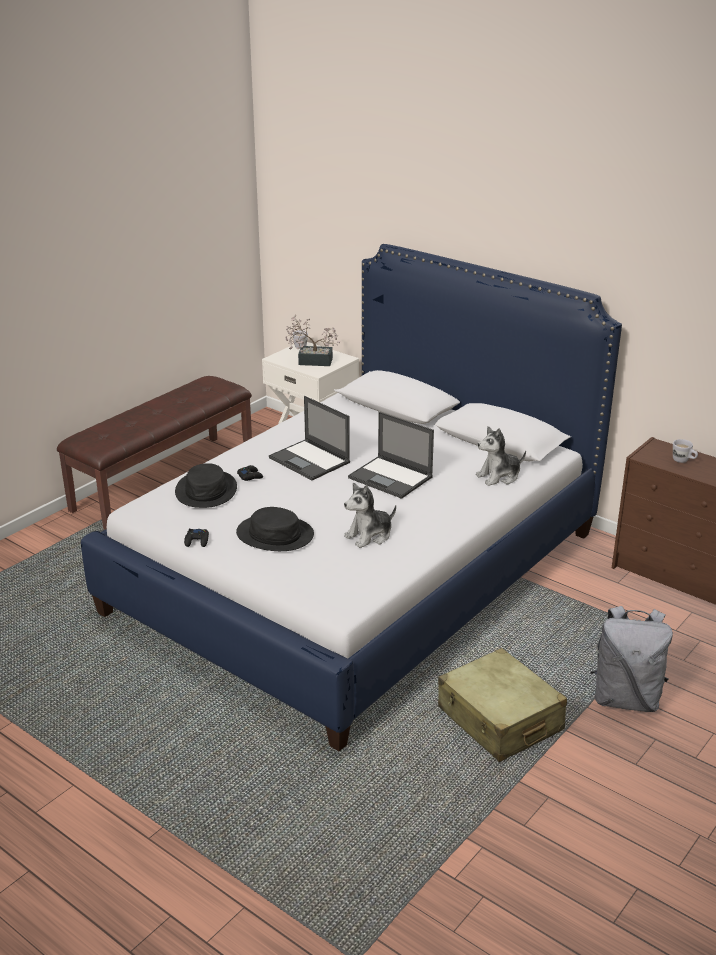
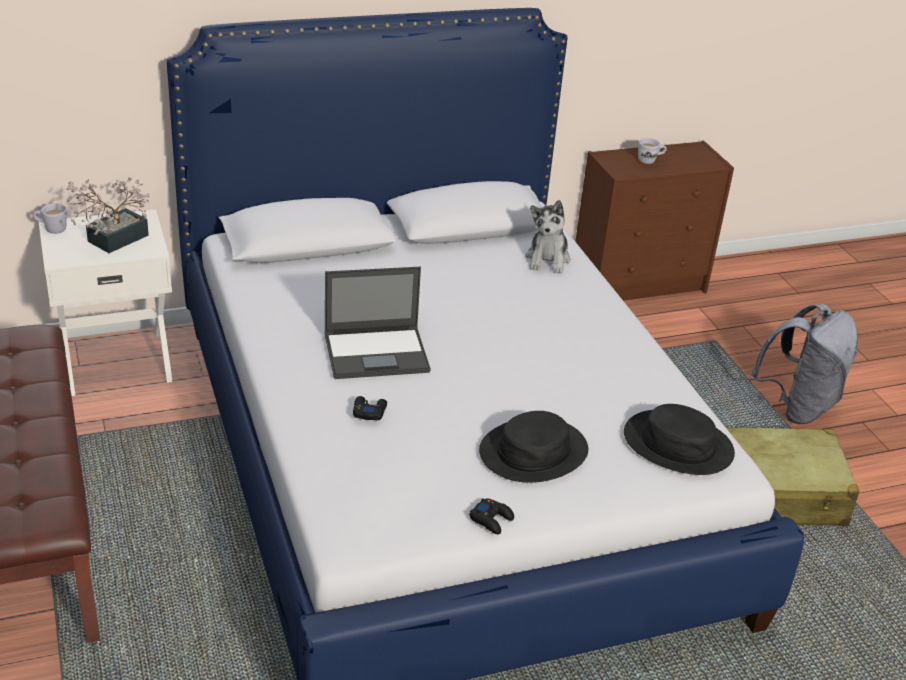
camera: 60 degrees left, 5 degrees up
(206, 490) = (371, 460): black hat -> black hat (678, 444)
(369, 536) = (596, 388): plush toy -> none
(391, 478) = (482, 319): laptop -> none

